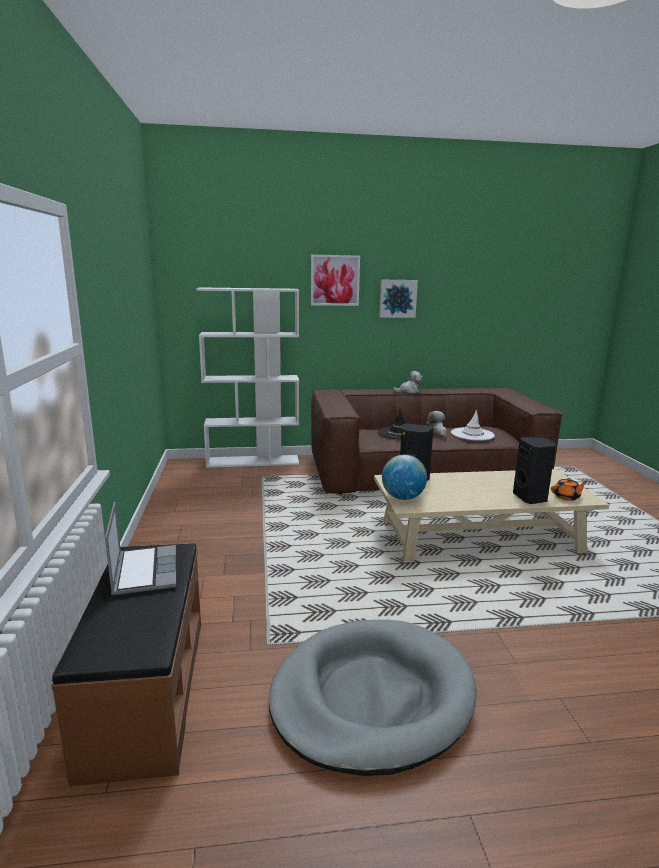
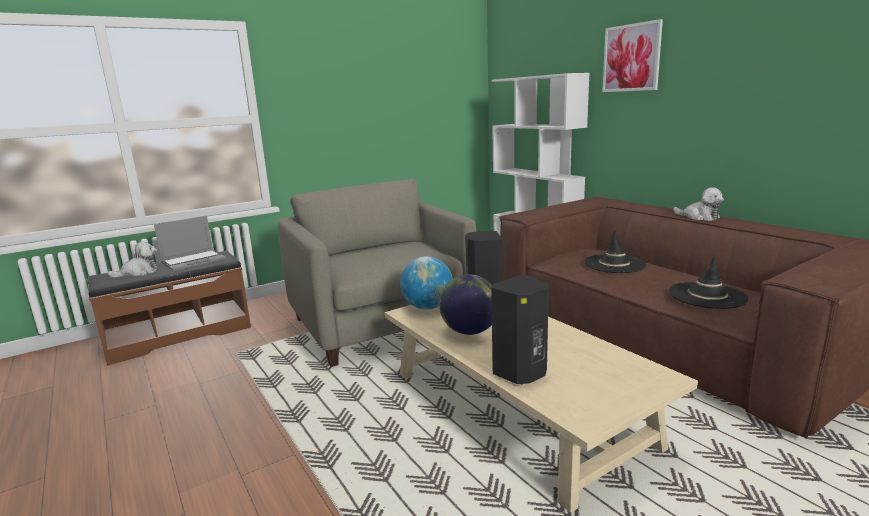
camera: 65 degrees right, 0 degrees up
(294, 549) = (382, 324): none -> beige armchair
(371, 697) = (178, 407): grey dog bed -> none
(397, 298) = (712, 76): picture -> none
(437, 434) = (661, 279): plush toy -> plush toy (138, 272)
(461, 496) = (470, 332): none -> globe
(472, 434) = (707, 295): white hat -> black hat
(567, 497) = (565, 400): orange teapot -> none

